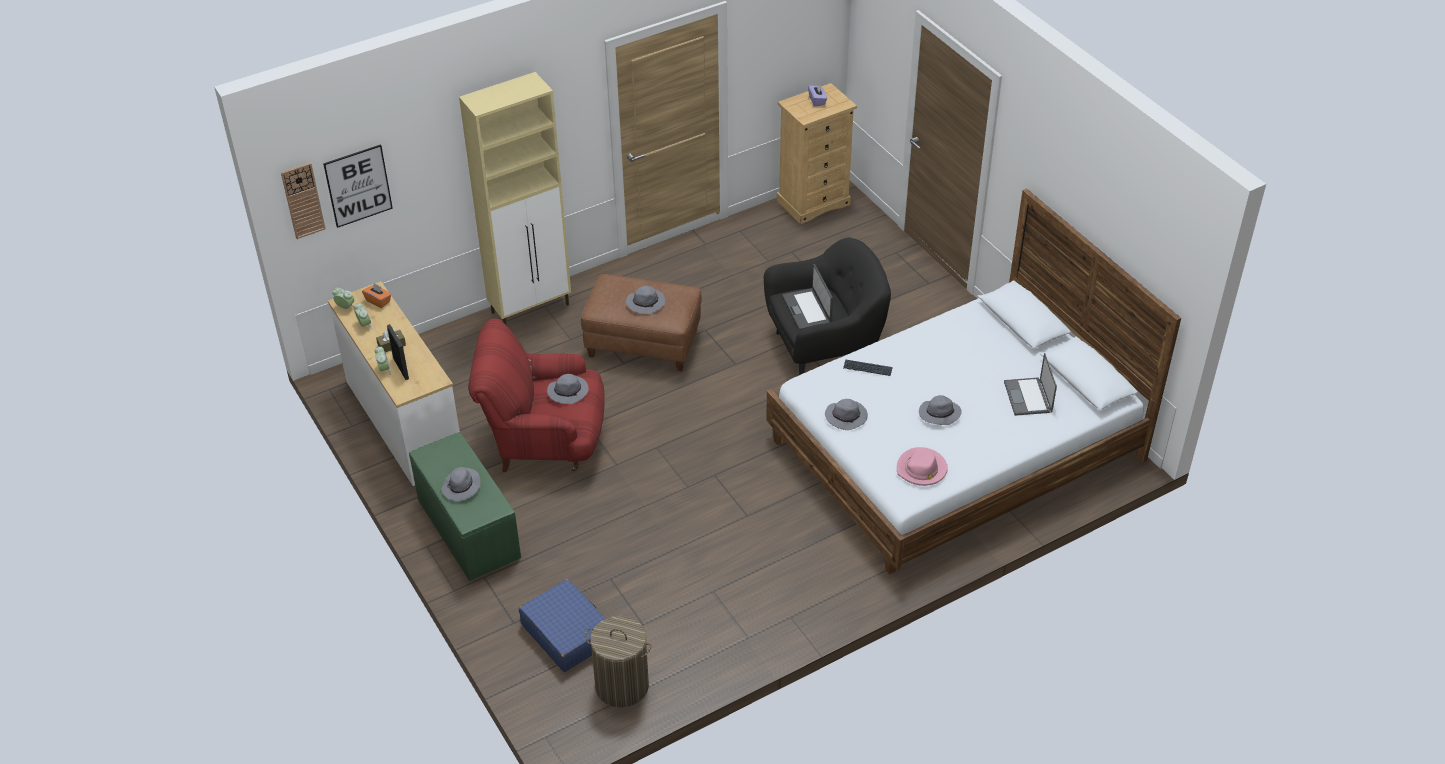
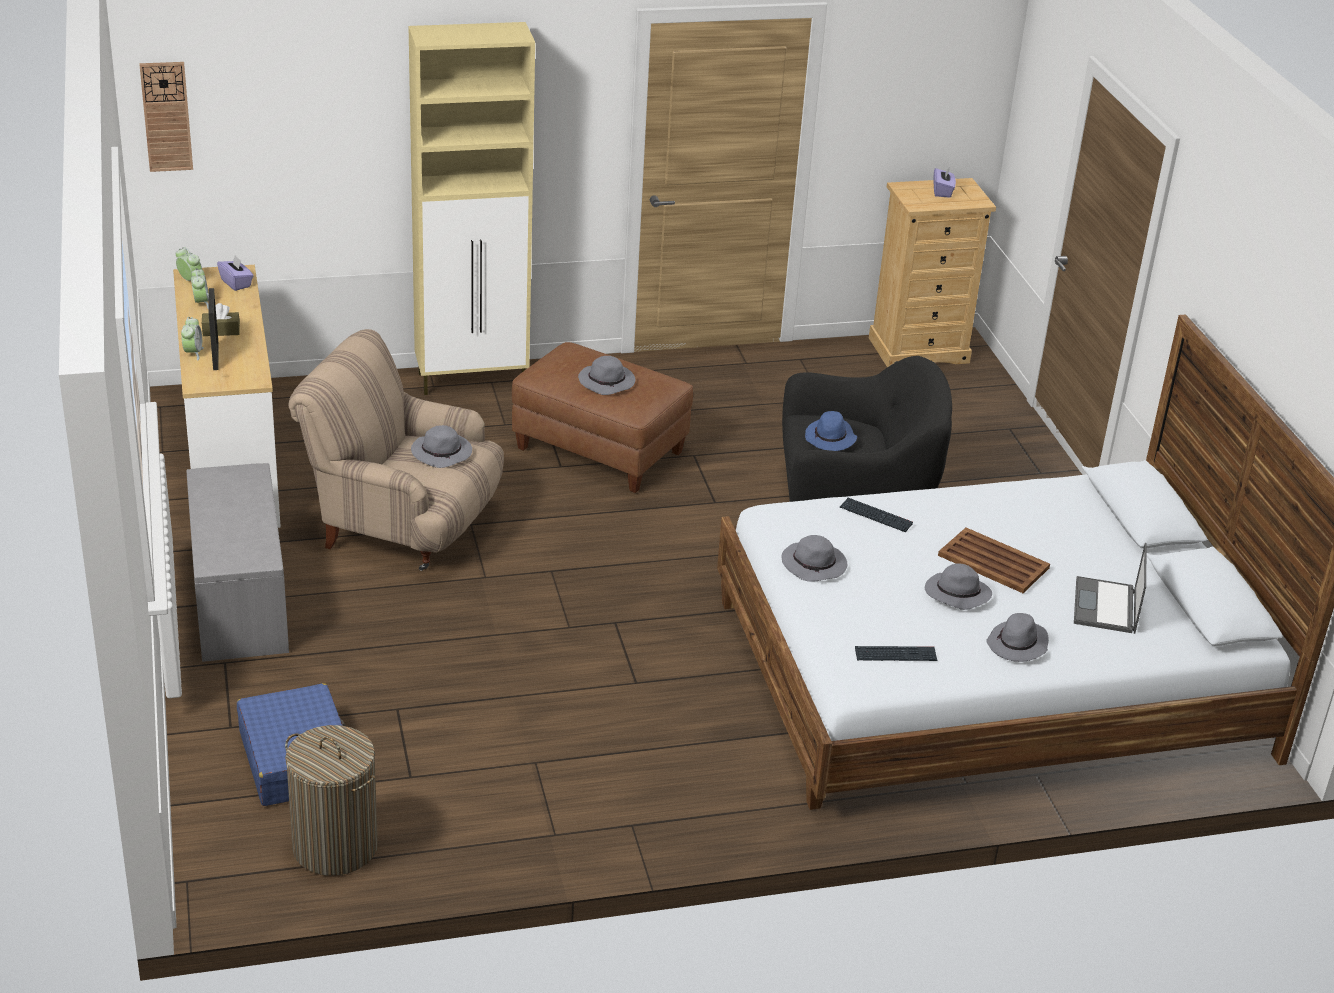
camera: 15 degrees right, 10 degrees down
(358, 186) = (248, 119): picture -> none
(378, 301) = (236, 283): orange tissue box -> purple tissue box
(461, 487) = (229, 523): grey hat -> grey hat (1017, 645)
(467, 528) = (238, 600): green bench -> grey bench
(544, 441) = (402, 527): red armchair -> beige armchair
(807, 309) = (830, 439): laptop -> blue hat
(921, 469) = (895, 655): pink hat -> keyboard
(951, 383) = (994, 562): none -> brown tray

